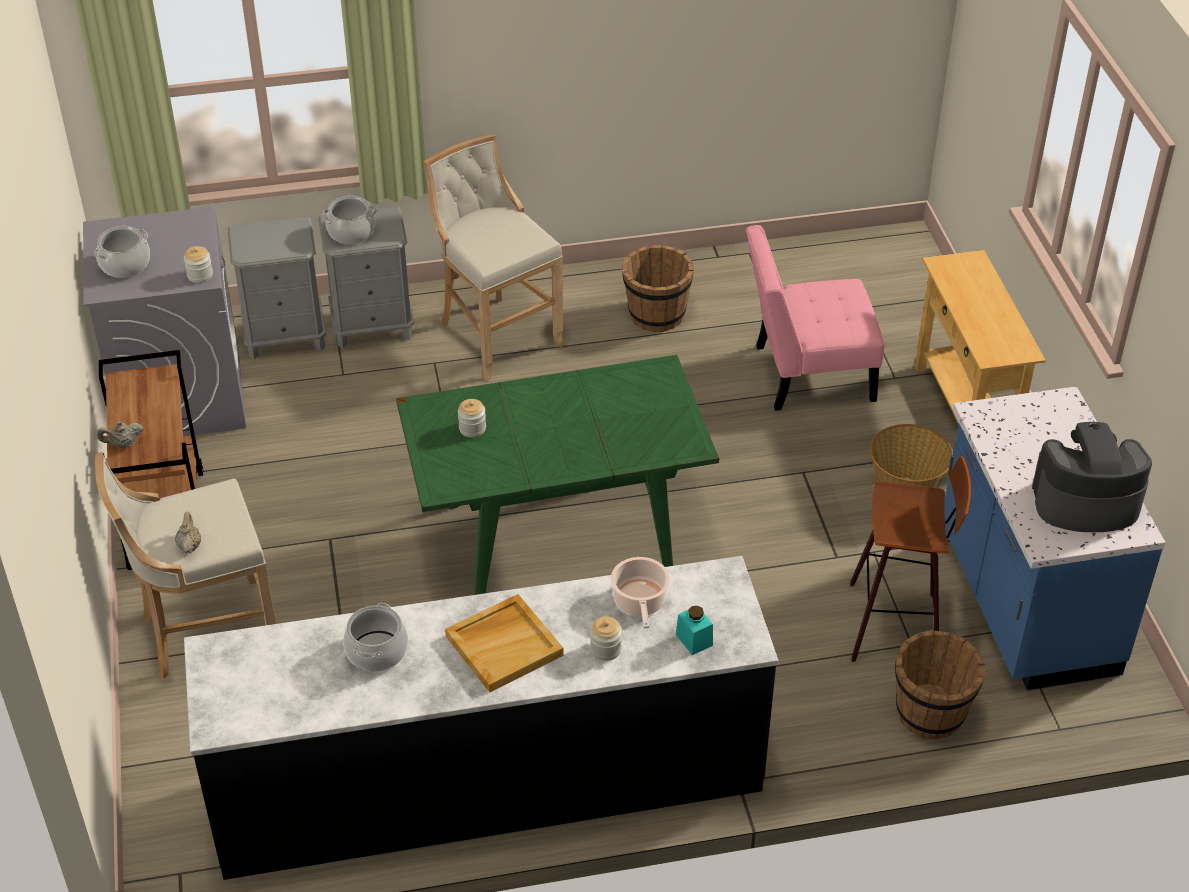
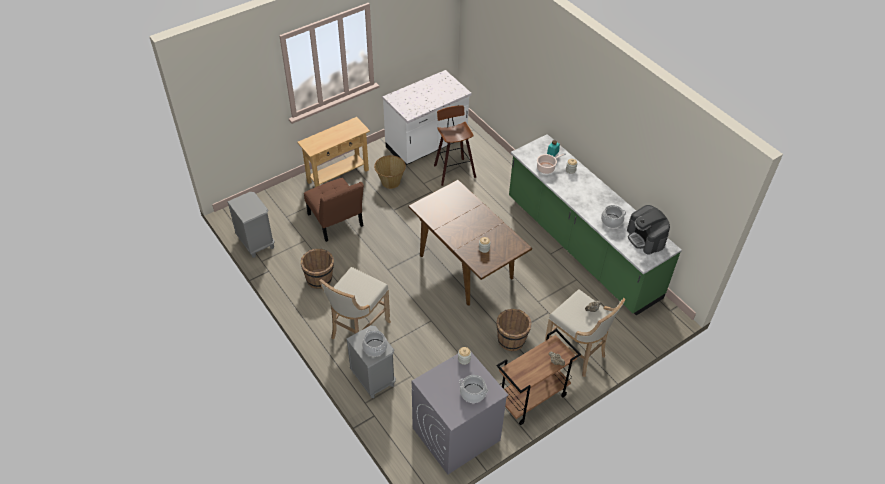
camera: 115 degrees left, 5 degrees up
(286, 336) = (397, 411): grey nightstand -> grey nightstand (256, 243)
(488, 781) = (581, 247): black counter -> green counter
(504, 645) = (586, 192): beige tray -> none
(557, 538) = (466, 267): green dining table -> brown dining table
(806, 374) = (336, 222): pink chair -> brown chair
(930, 713) = (485, 156): brown bucket -> brown bucket (511, 340)
(1024, 604) = (427, 145): blue counter -> white counter
(1084, 502) = (438, 86): coffee machine -> coffee machine (646, 238)

